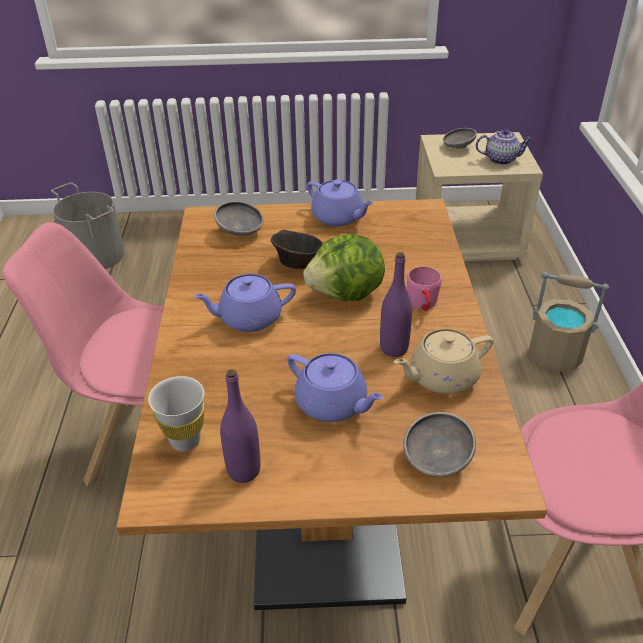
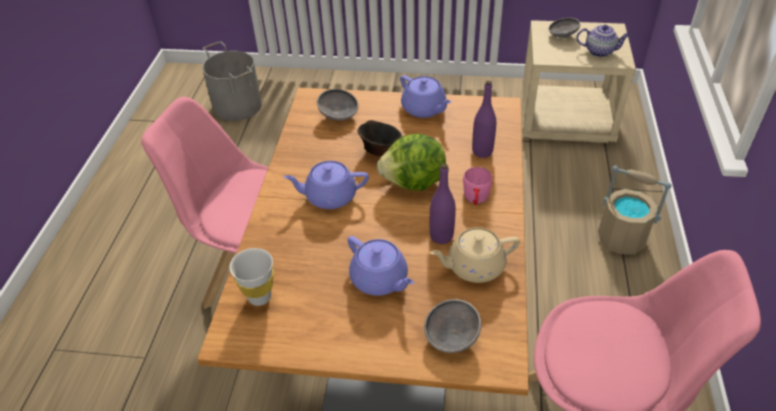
camera: 10 degrees right, 5 degrees up
(243, 470) = (299, 327): purple bottle -> purple bottle (482, 152)

